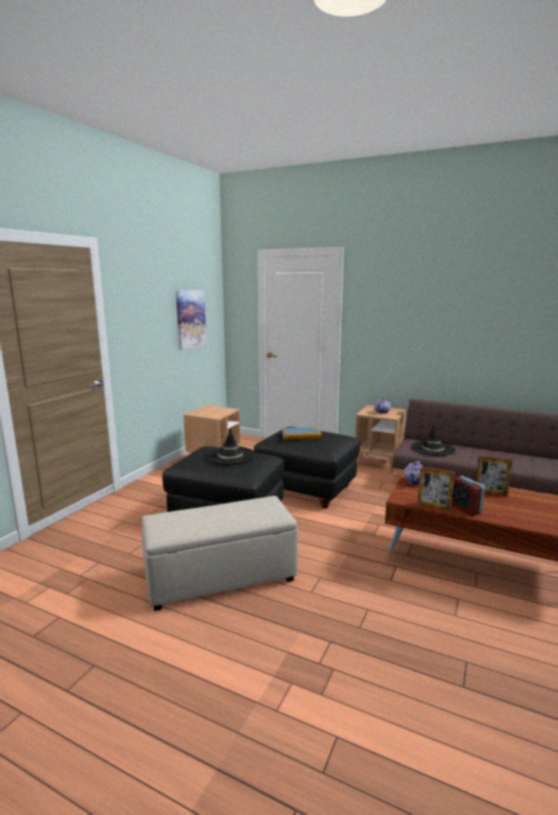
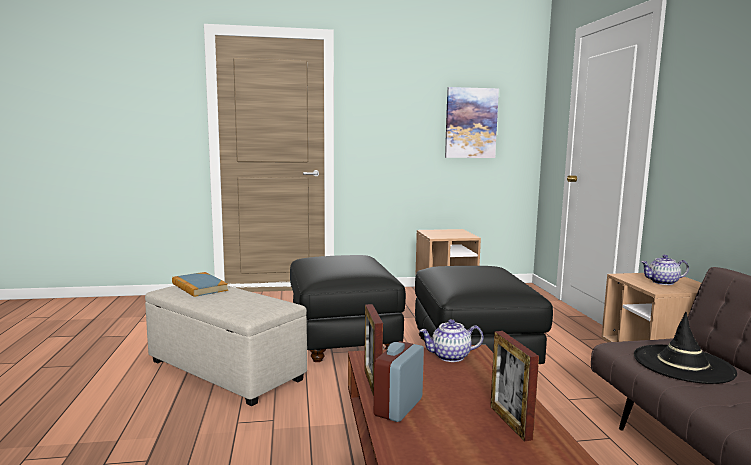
camera: 55 degrees right, 5 degrees down
(230, 455) = (347, 263): black hat -> none
(301, 435) = (468, 272): book -> book (199, 287)

